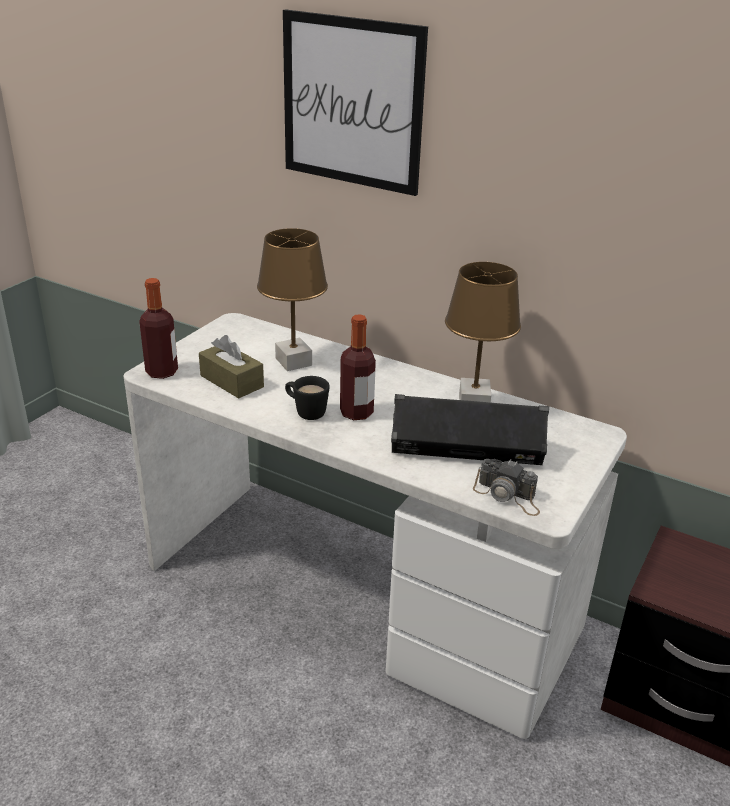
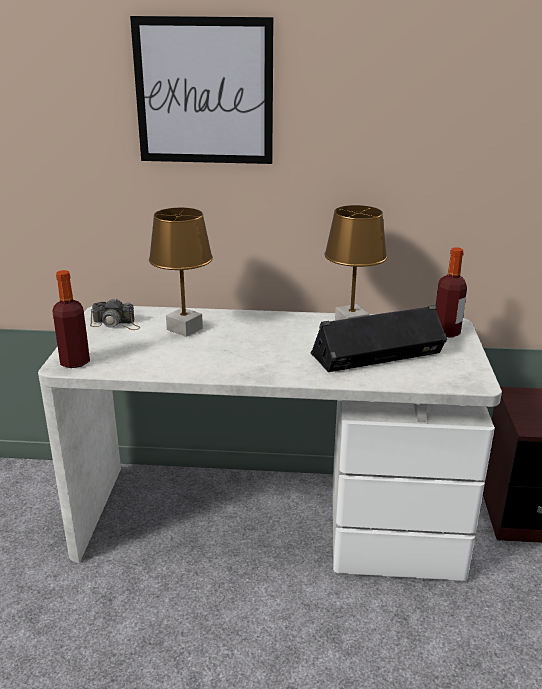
camera: 25 degrees left, 5 degrees down
(232, 381) = (146, 354): brown tissue box -> none
(305, 412) = (231, 361): black mug -> none
(356, 413) = (272, 352): bottle -> bottle (446, 332)
(508, 496) = (438, 378): camera -> camera (116, 324)

